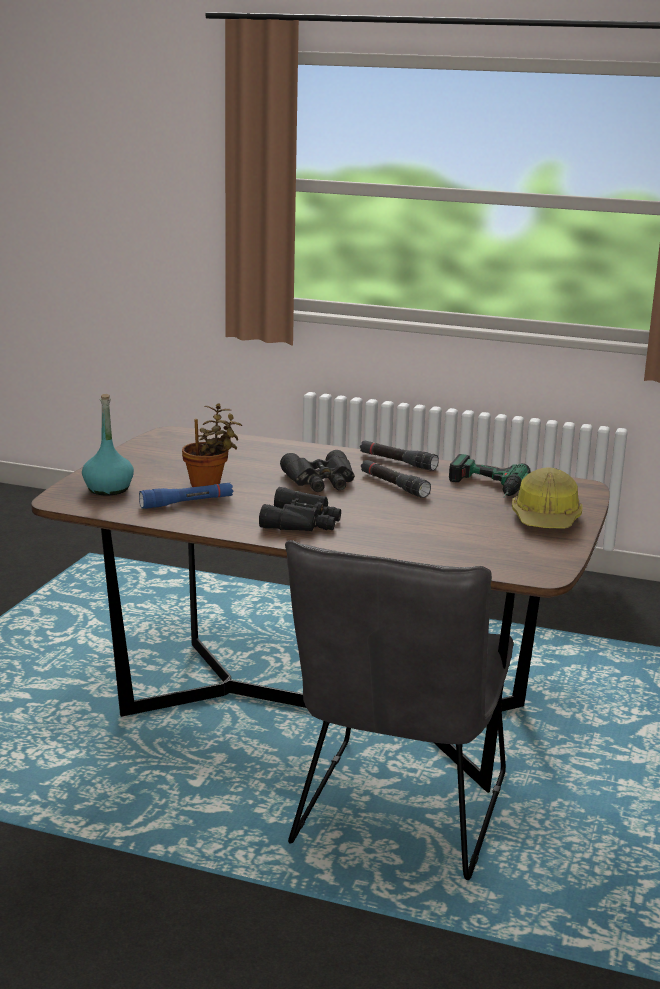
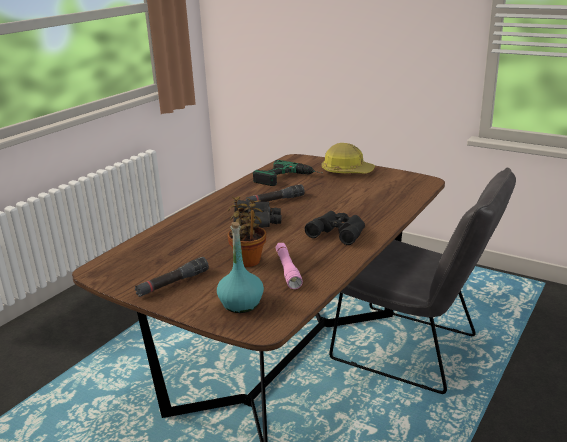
camera: 75 degrees left, 5 degrees up
(187, 503) = (287, 270): blue flashlight -> pink flashlight
(397, 462) = (228, 196): black flashlight -> black flashlight (173, 283)

